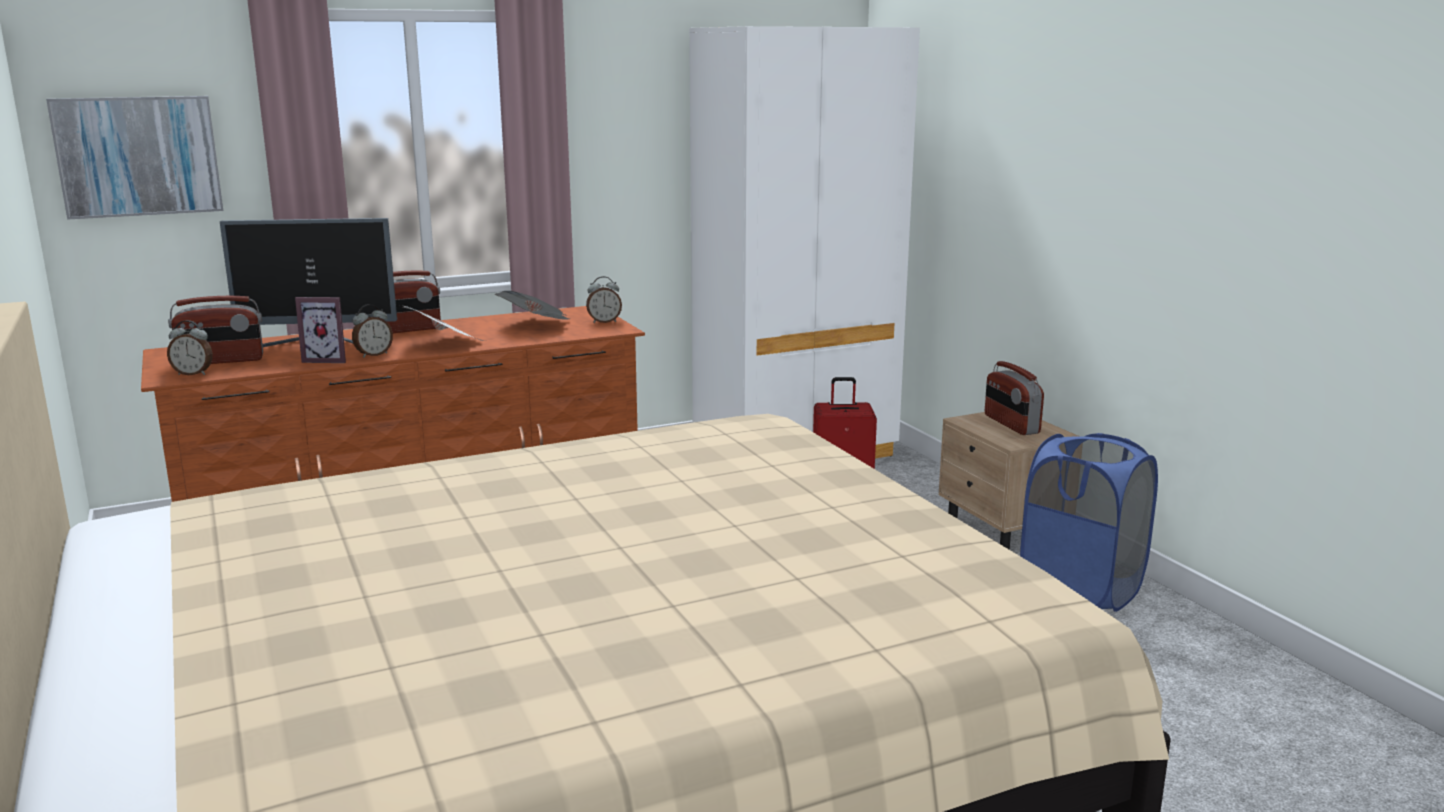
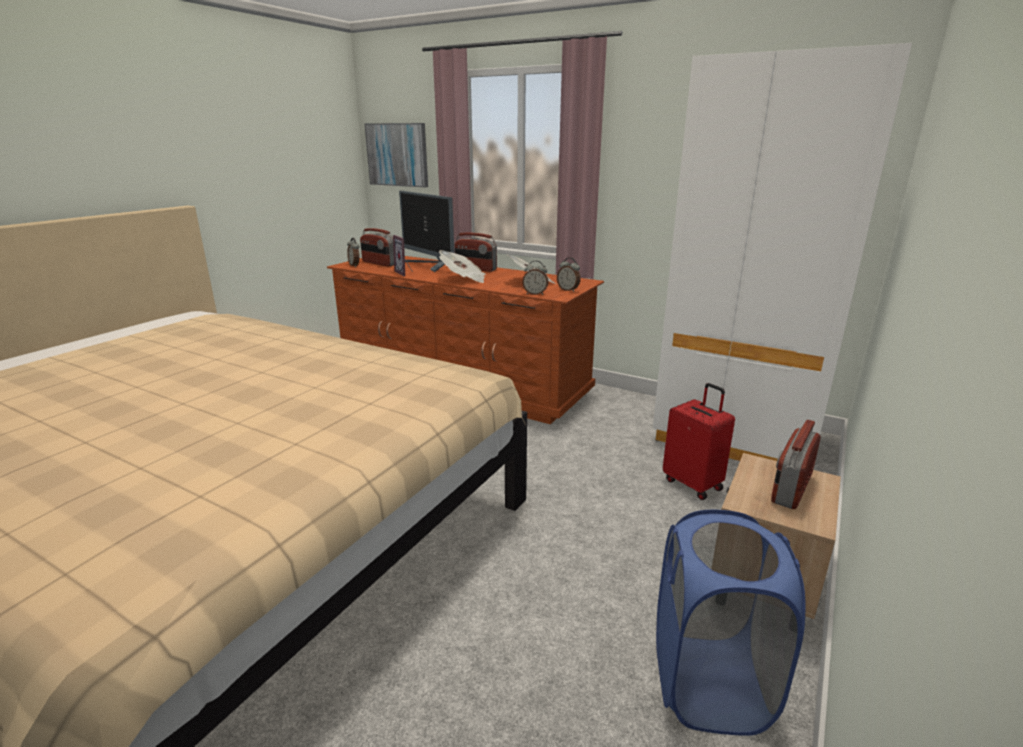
camera: 55 degrees right, 5 degrees up
(373, 355) = (425, 276): alarm clock -> alarm clock (535, 294)

